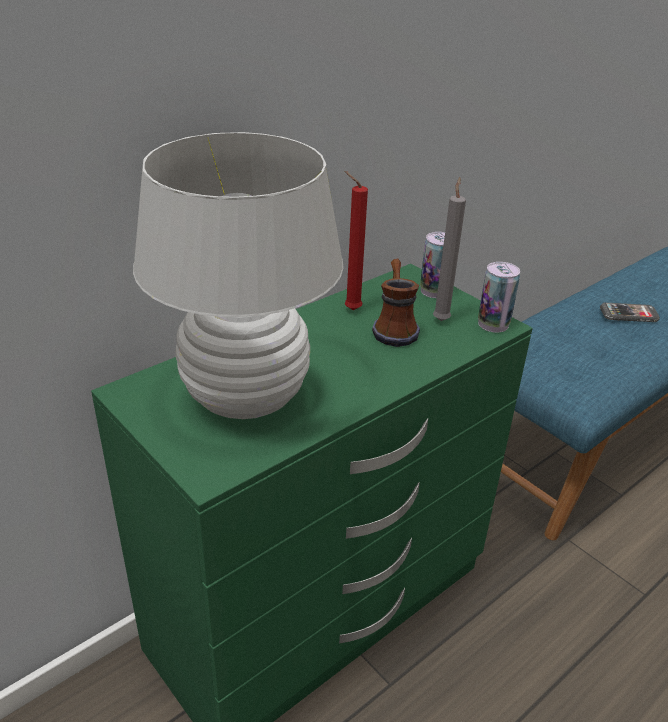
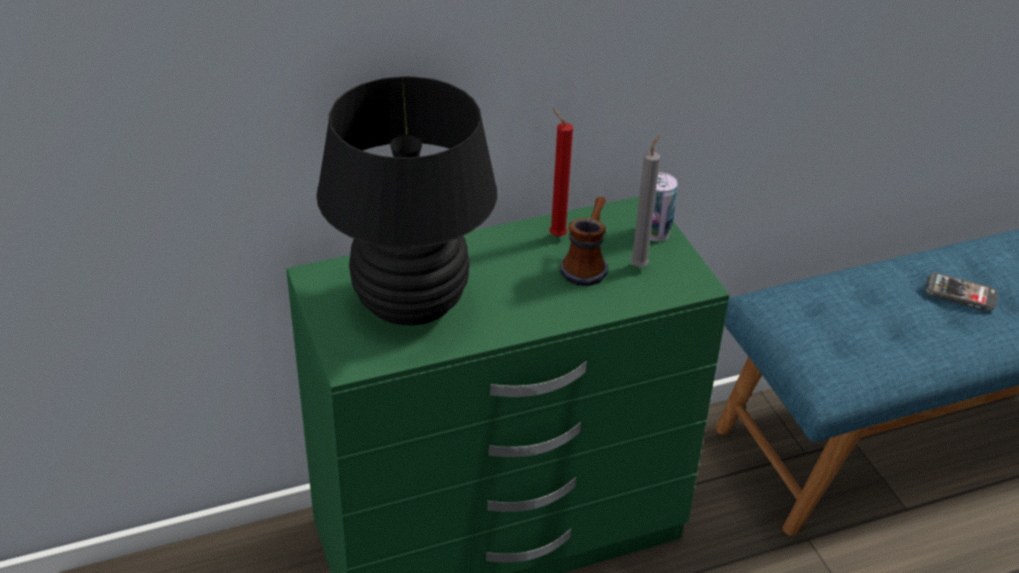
camera: 20 degrees right, 5 degrees up
(245, 398) = (410, 305): white table lamp -> black table lamp
(493, 324) = (690, 282): can -> none

